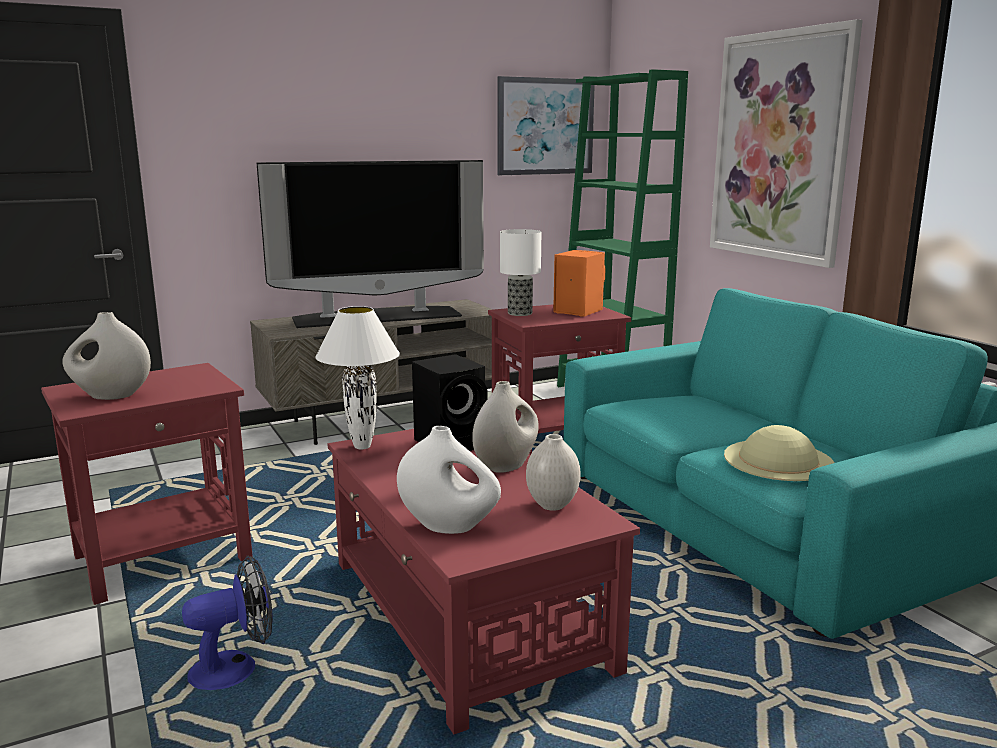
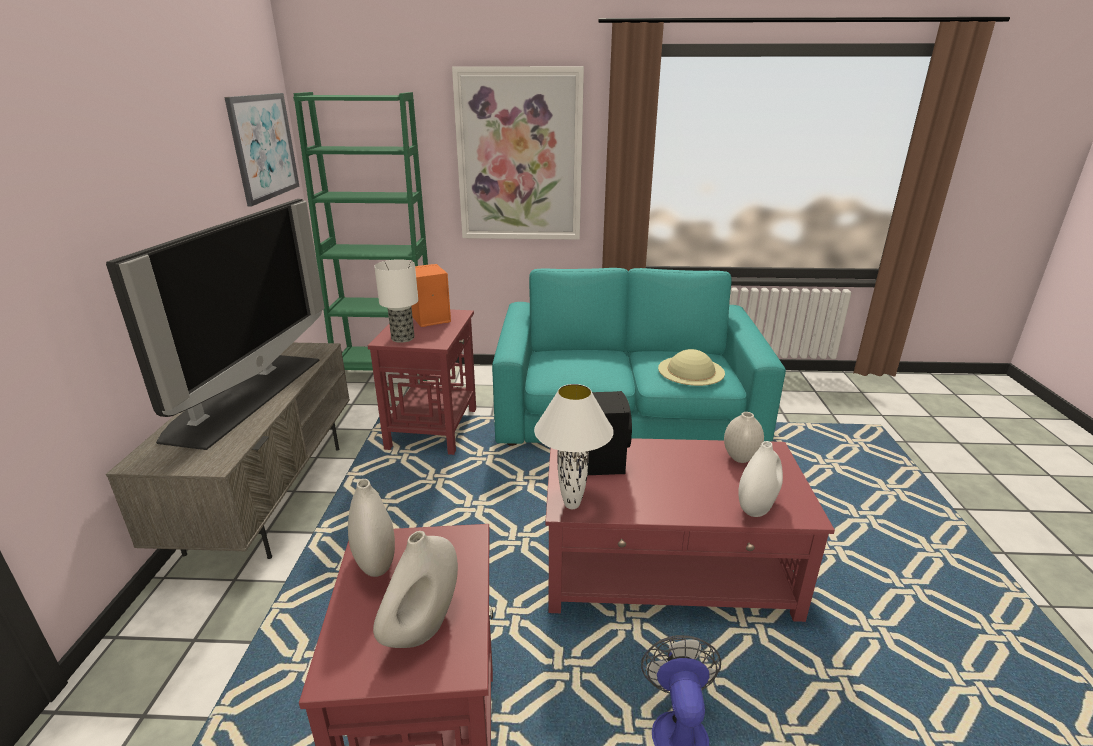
camera: 60 degrees left, 10 degrees up
(506, 466) = (661, 453): white vase -> white vase (376, 560)

